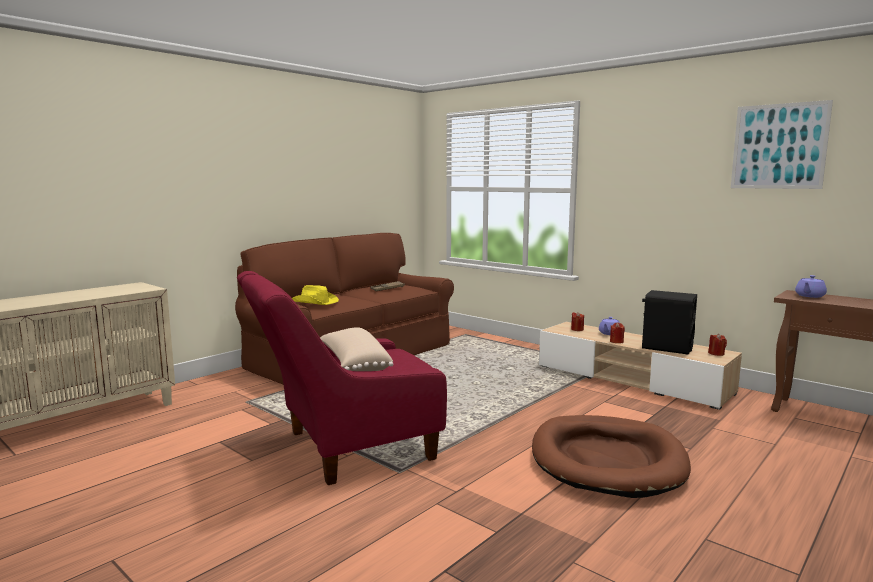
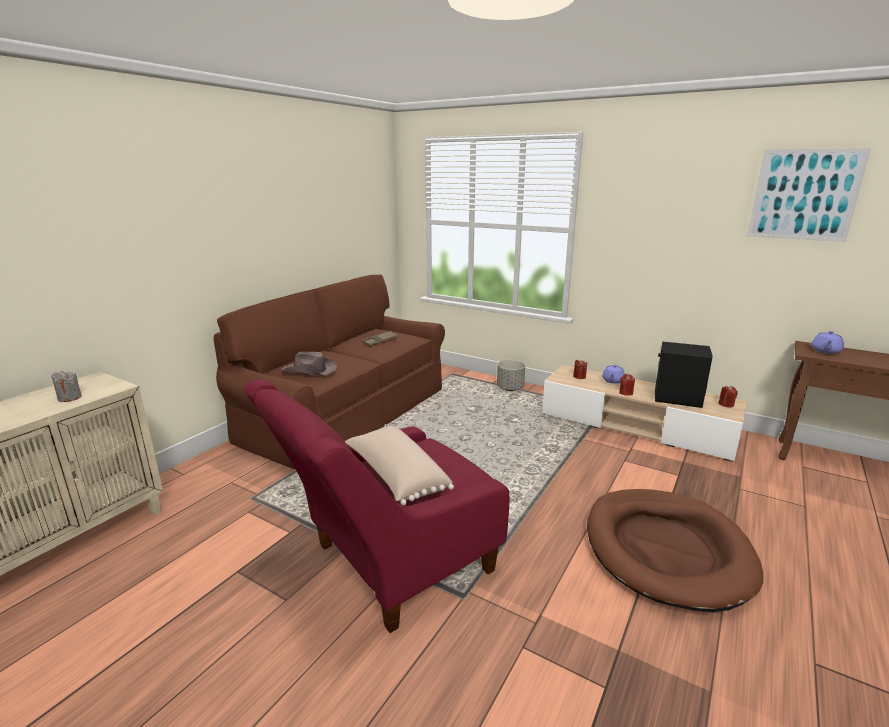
camera: 10 degrees left, 10 degrees up
(114, 291) = (69, 398): none -> grey candle
(314, 302) = (310, 371): yellow hat -> brown hat
(518, 347) = (510, 388): none -> grey planter

